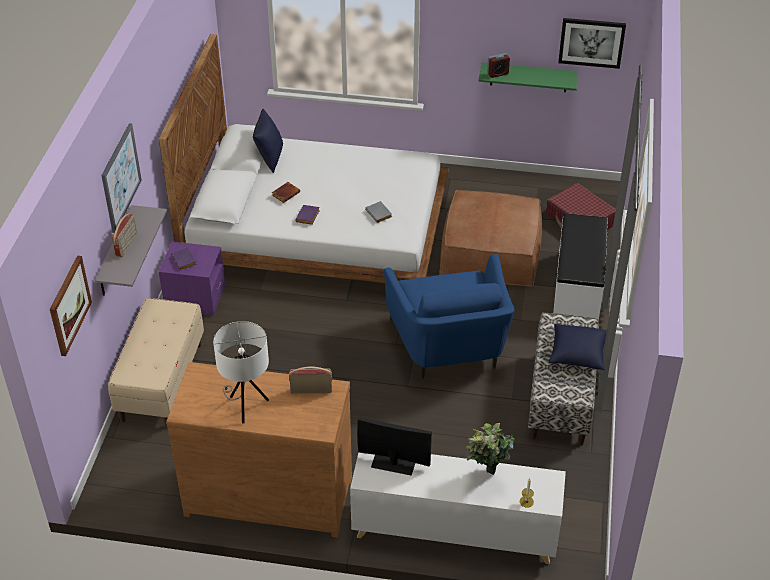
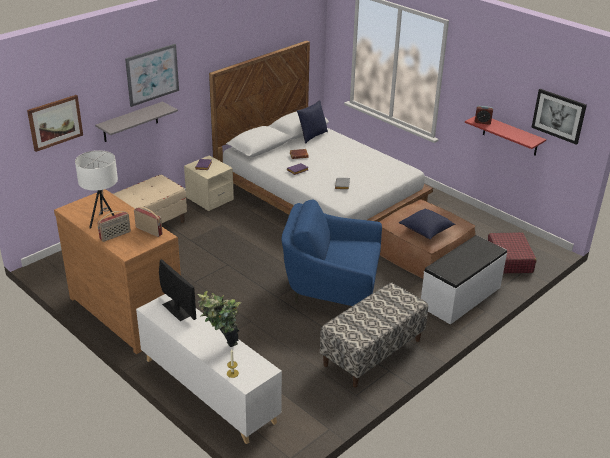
camera: 35 degrees right, 10 degrees down
(127, 245) = (133, 116): radio -> radio (115, 236)
(195, 297) = (209, 199): purple nightstand -> beige nightstand
(449, 345) = (331, 288): blue armchair -> blue armchair turned 75 degrees clockwise
(528, 77) = (510, 135): green shelf -> red shelf
(577, 355) = (386, 316): blue pillow -> blue pillow (426, 231)

